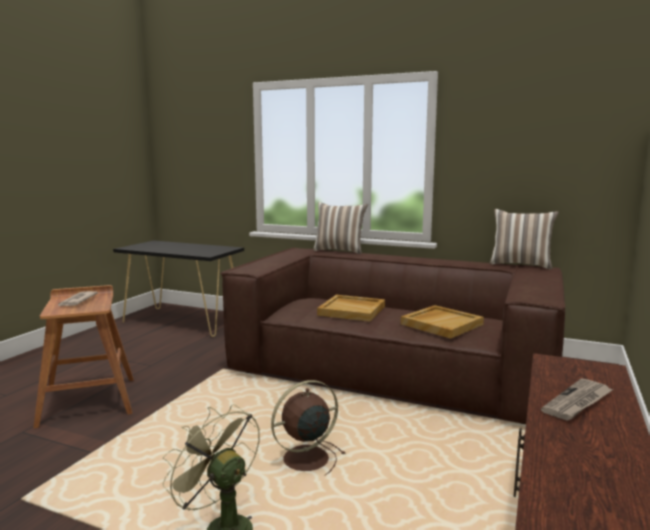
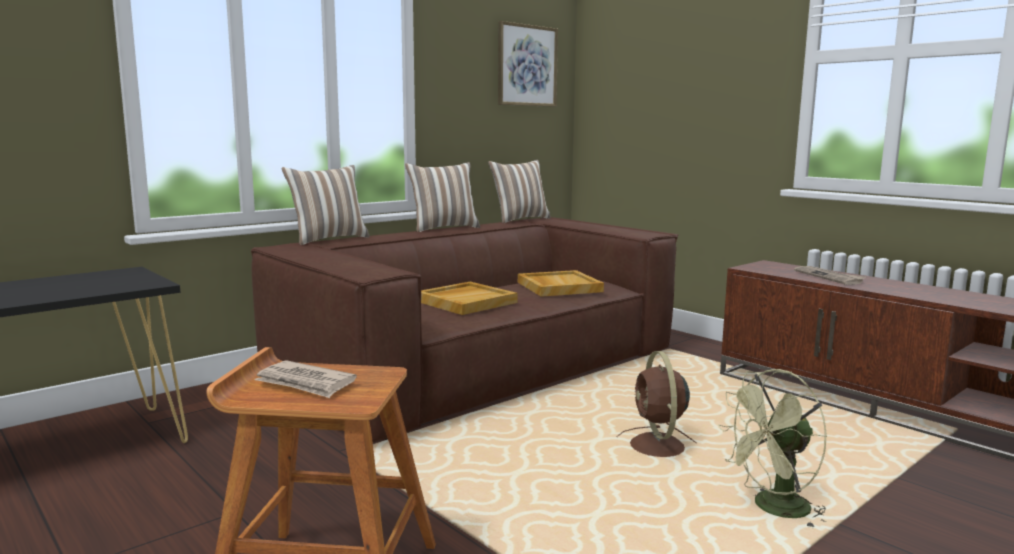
camera: 65 degrees left, 0 degrees up
(429, 258) = (443, 228): none -> pillow
(568, 120) = (527, 65): none -> picture

